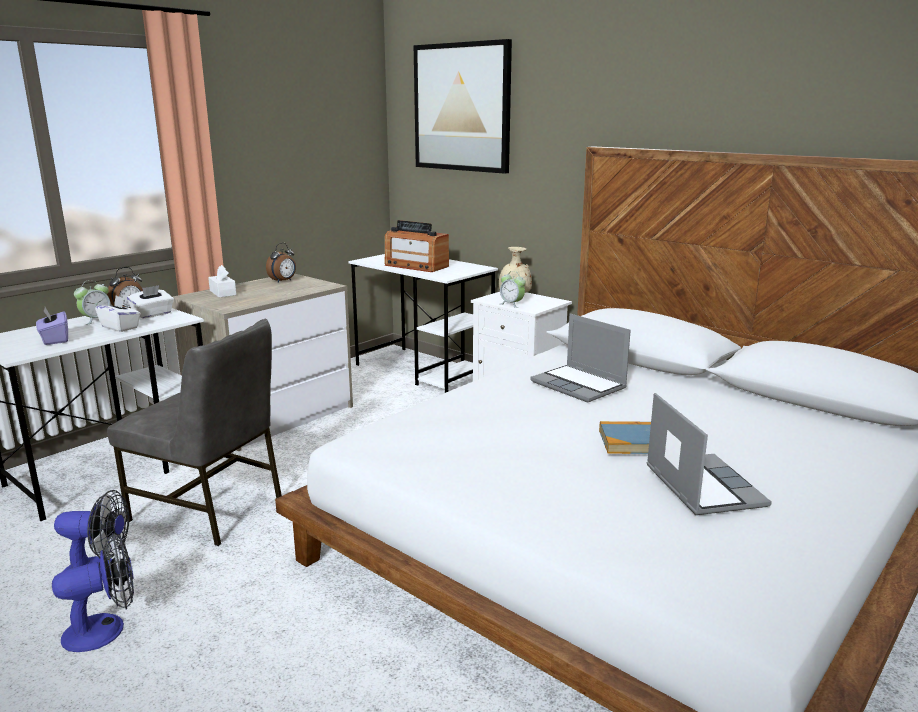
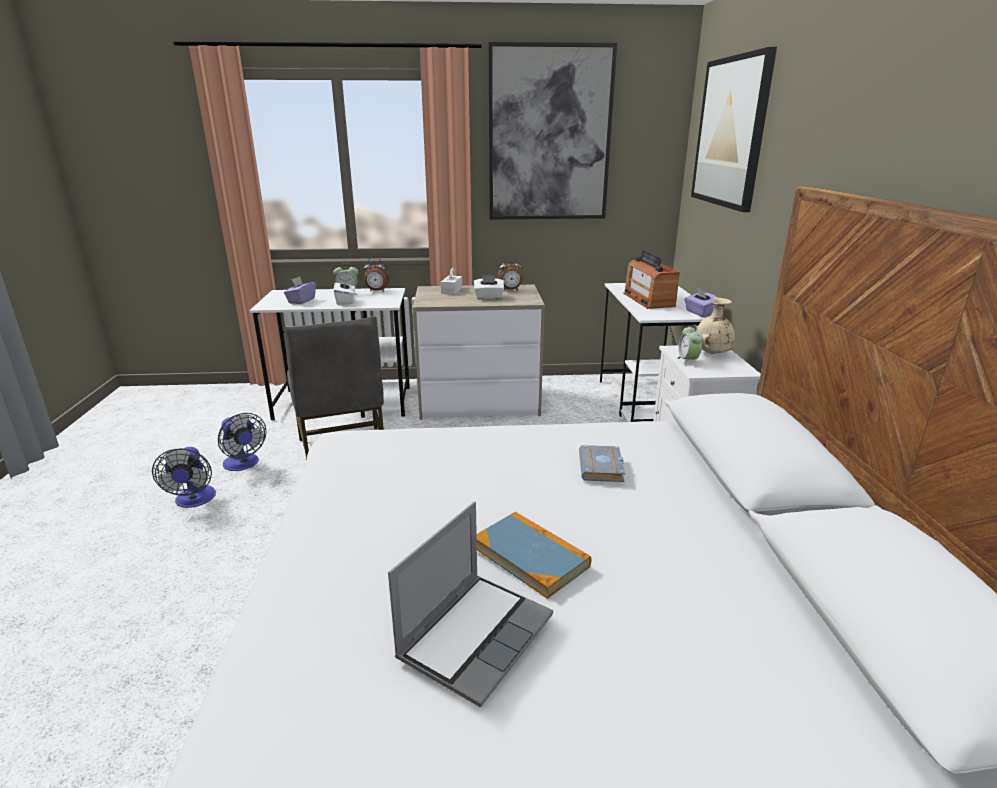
camera: 45 degrees right, 5 degrees up
(105, 629) = (194, 501): fan -> fan turned 60 degrees clockwise
(153, 314) = (382, 297): white tissue box -> white tissue box (489, 297)
(275, 111) = (549, 135): none -> picture
(474, 267) = (700, 313): none -> purple tissue box
(579, 385) = (603, 468): laptop -> grey book

